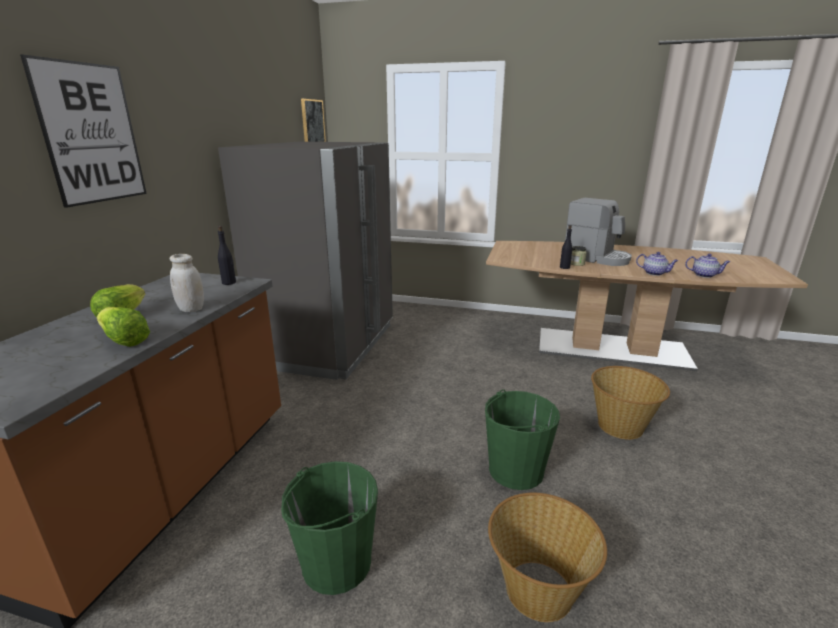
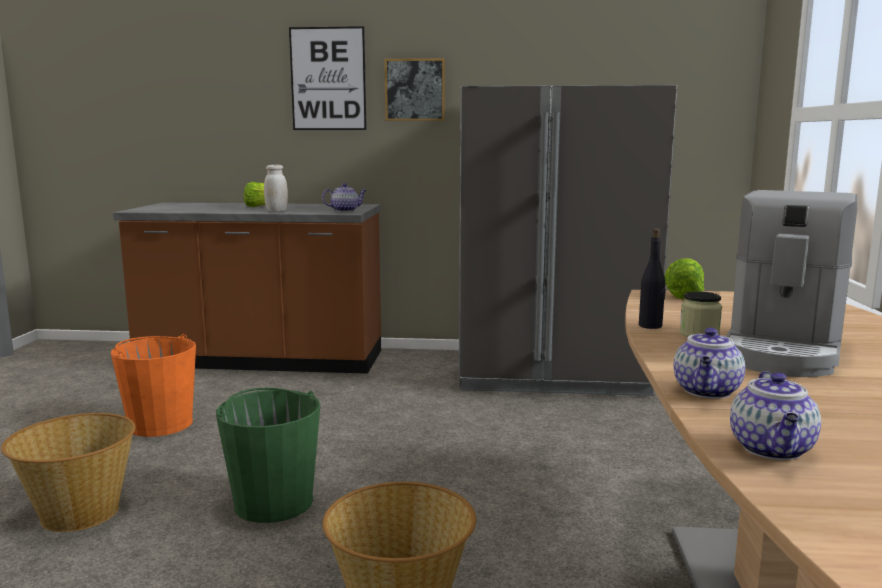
camera: 80 degrees right, 10 degrees down
(124, 341) = (216, 210): lettuce -> lettuce (684, 295)
(229, 283) = (345, 210): black bottle -> teapot
(312, 121) = (704, 66): picture -> picture (415, 90)
(336, 563) = (160, 424): green bucket -> orange bucket

